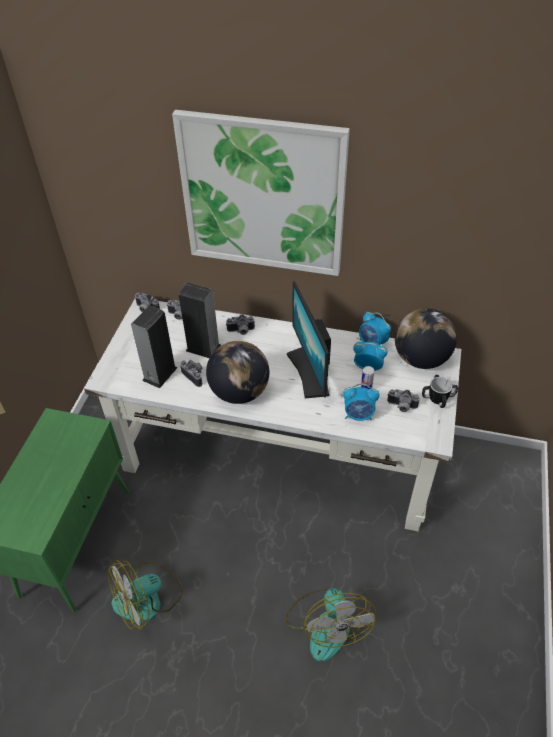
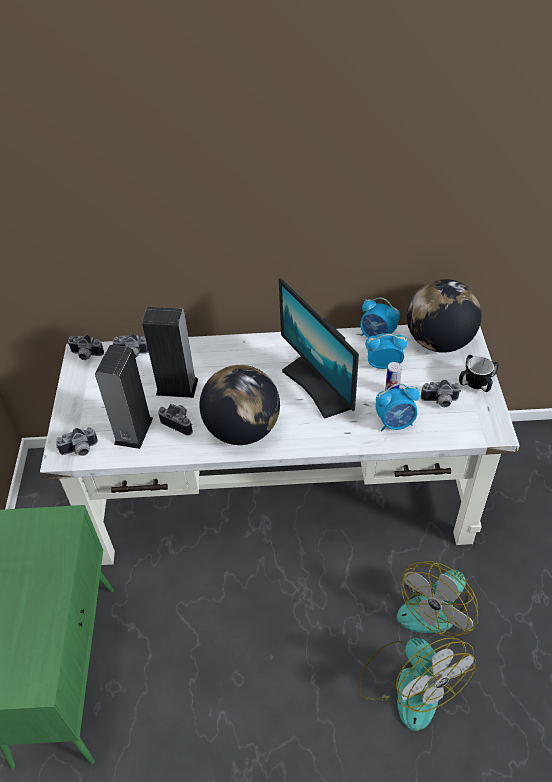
camera: 15 degrees left, 0 degrees up
(148, 599) = (183, 718): fan -> fan (435, 605)
(241, 331) = (216, 356): camera -> camera (80, 450)
(263, 195) = (225, 178): picture -> none

